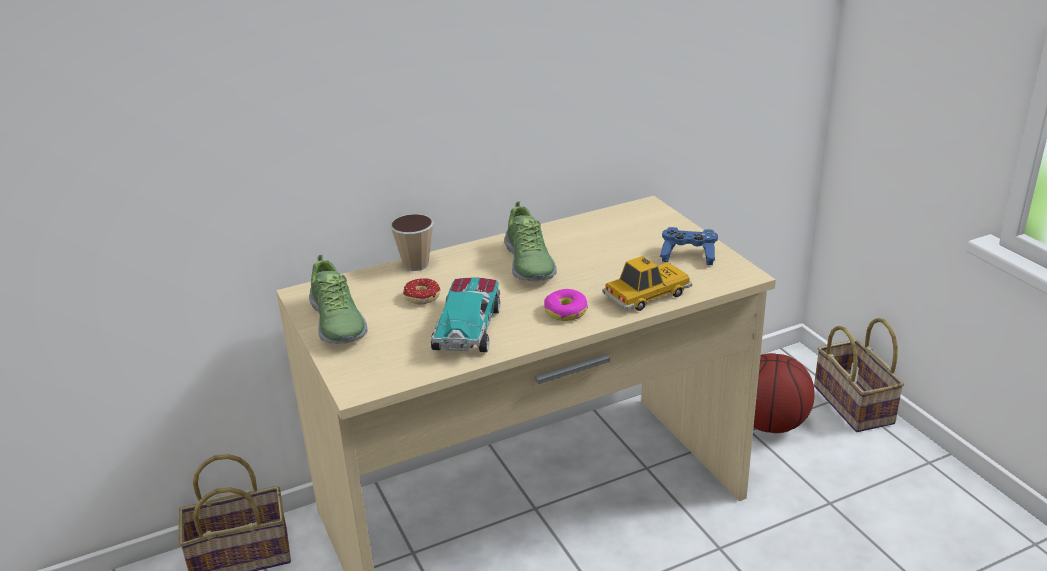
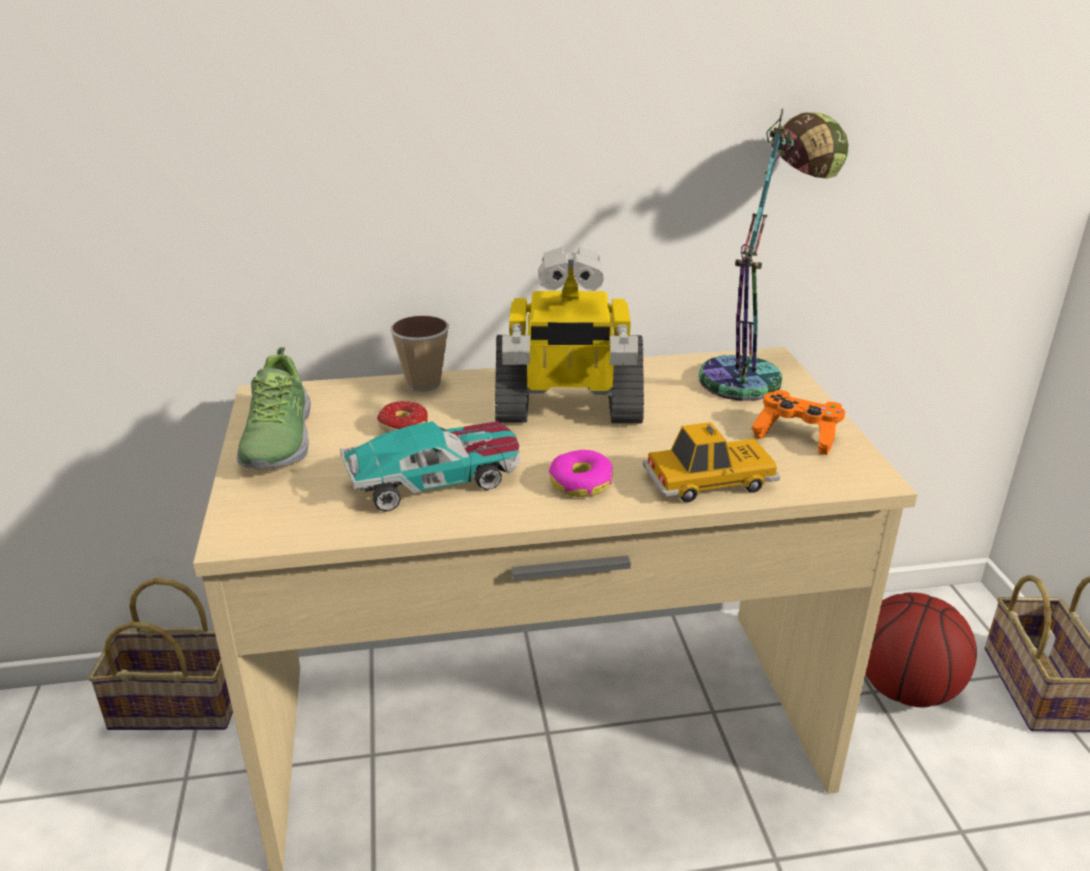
camera: 15 degrees right, 0 degrees up
(468, 327) = (435, 479): toy car -> toy car turned 45 degrees clockwise
(528, 264) = (567, 408): shoe -> toy robot
(643, 218) = (755, 374): none -> table lamp
(688, 255) = (797, 435): blue game controller -> orange game controller

